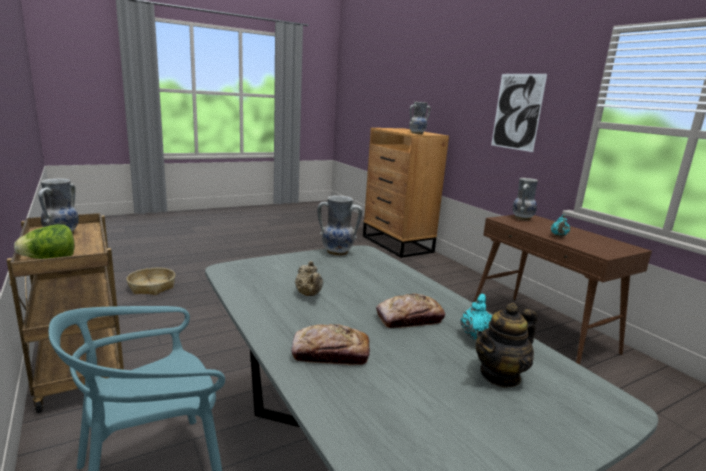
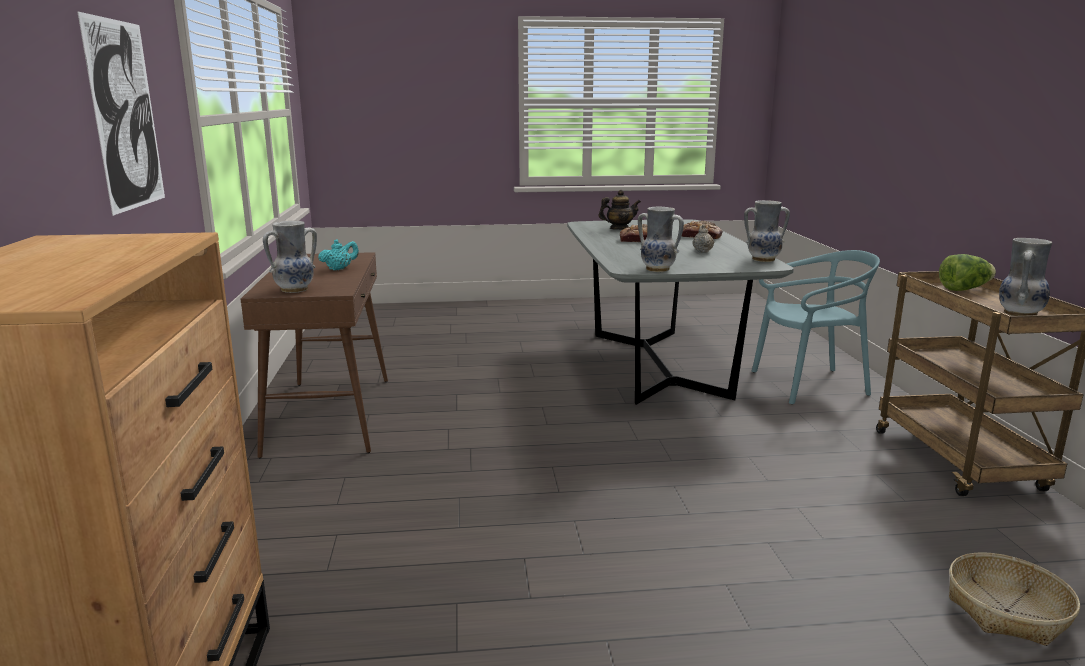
camera: 155 degrees left, 0 degrees up
(417, 133) = (147, 239): vase -> vase (763, 259)
(475, 334) = (608, 235): turquoise teapot -> none

